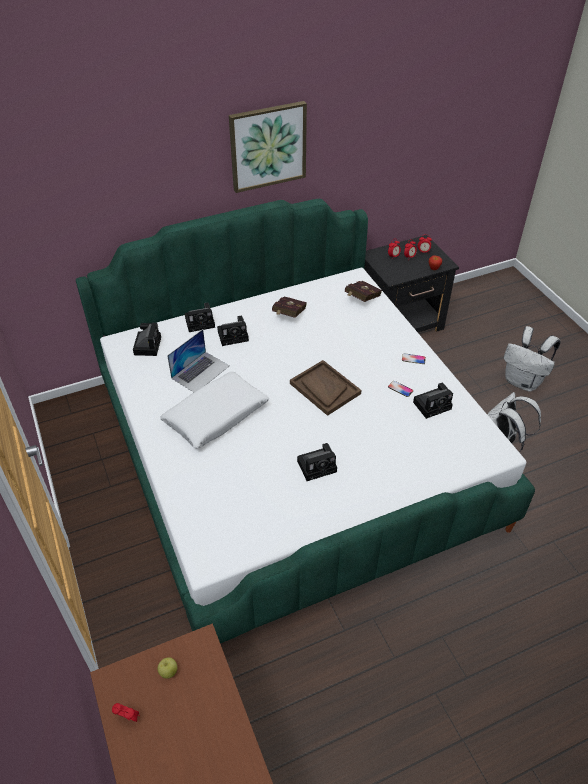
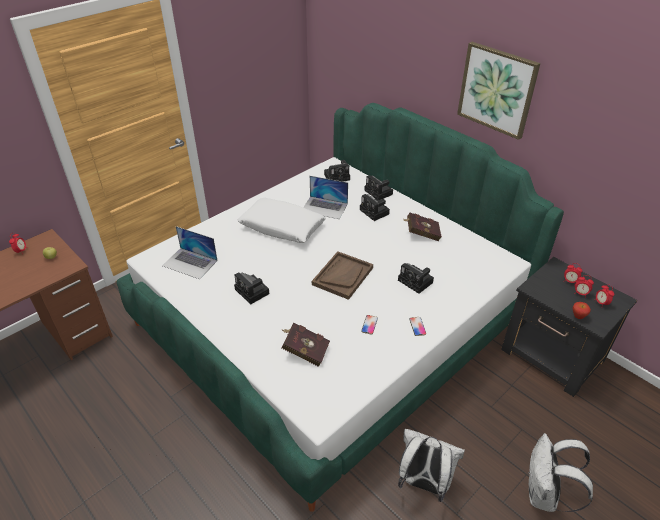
camera: 70 degrees right, 5 degrees down
(238, 516) = (190, 263): none -> laptop
(361, 299) = (479, 272): red book -> red book (304, 351)
(433, 405) = (361, 353): camera -> camera (416, 282)

